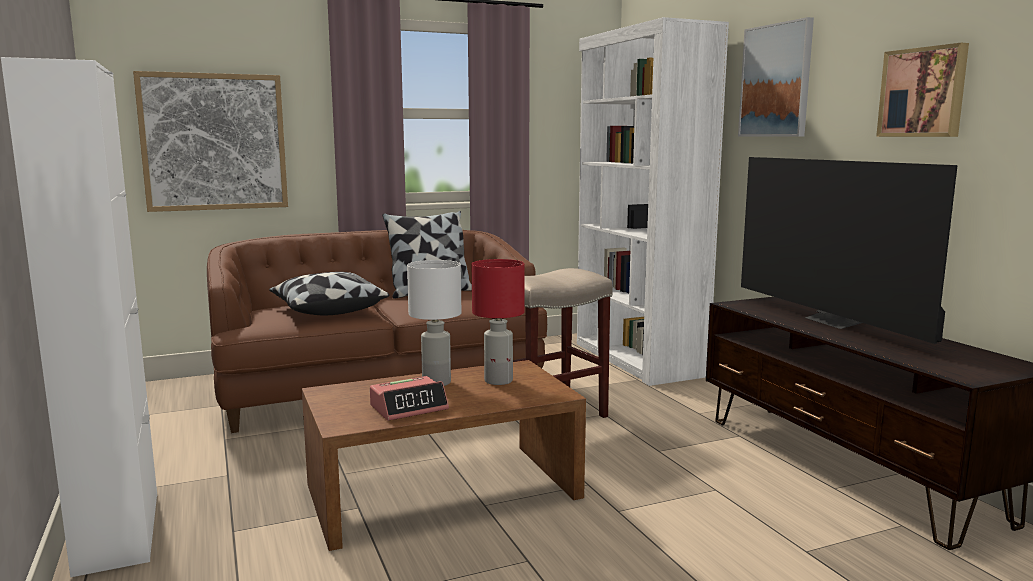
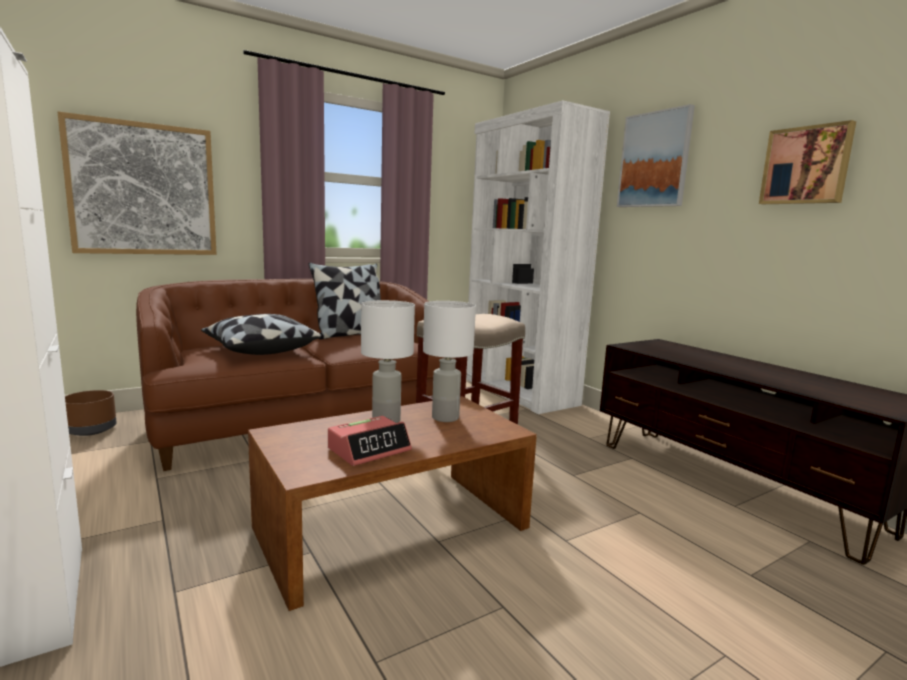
camera: 10 degrees left, 0 degrees up
(166, 393) = (91, 430): none -> brown planter
(499, 381) = (446, 418): red table lamp -> white table lamp
(835, 321) = (722, 361): television -> none

